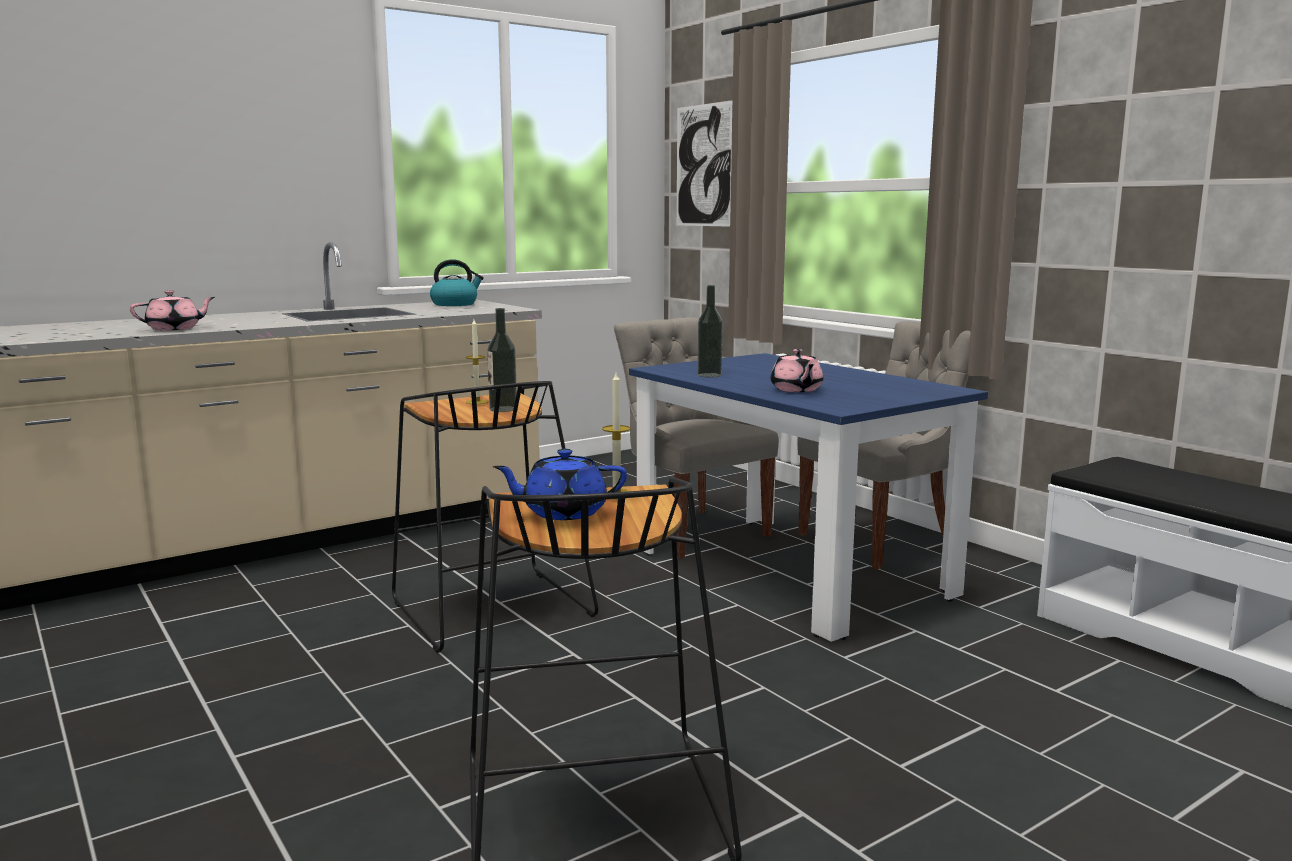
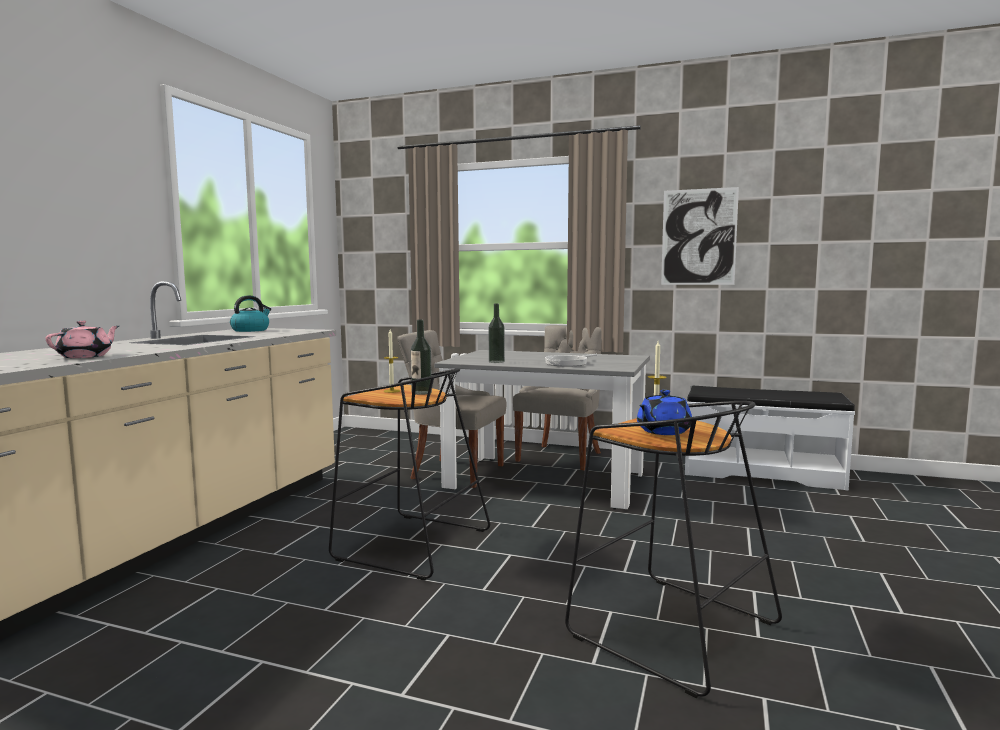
camera: 35 degrees left, 5 degrees down
(704, 165) = (376, 233): picture -> picture (698, 237)
(789, 572) = (545, 481): blue dining table -> grey dining table
(796, 390) = (568, 363): pink teapot -> frying pan

